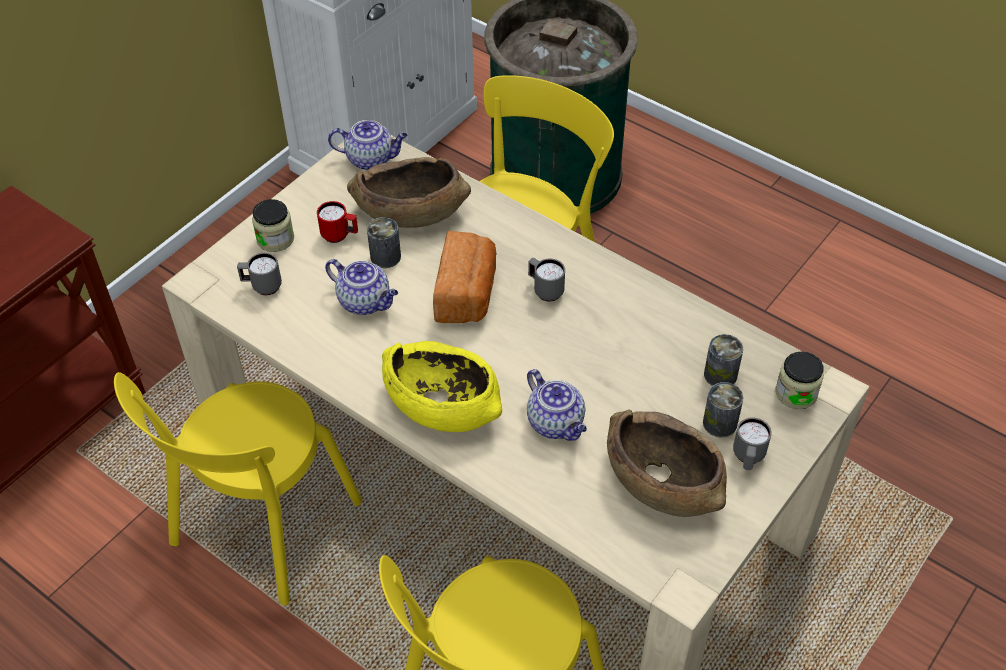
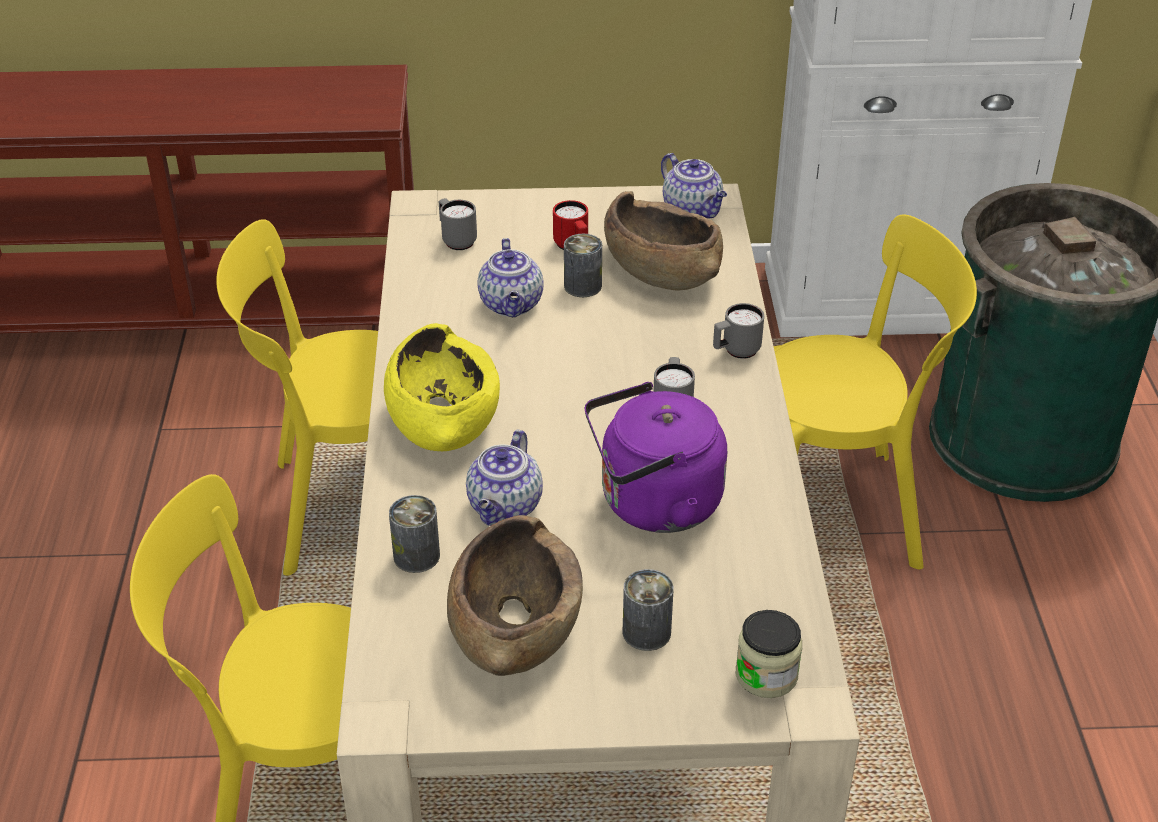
camera: 50 degrees right, 10 degrees down
(275, 239) = (521, 216): jar -> none
(467, 294) = (601, 359): bread -> none
(620, 353) = (653, 504): none -> purple kettle
(720, 375) = (717, 597): can -> can (416, 556)
(748, 458) = (622, 681): grey mug -> grey mug (736, 351)

